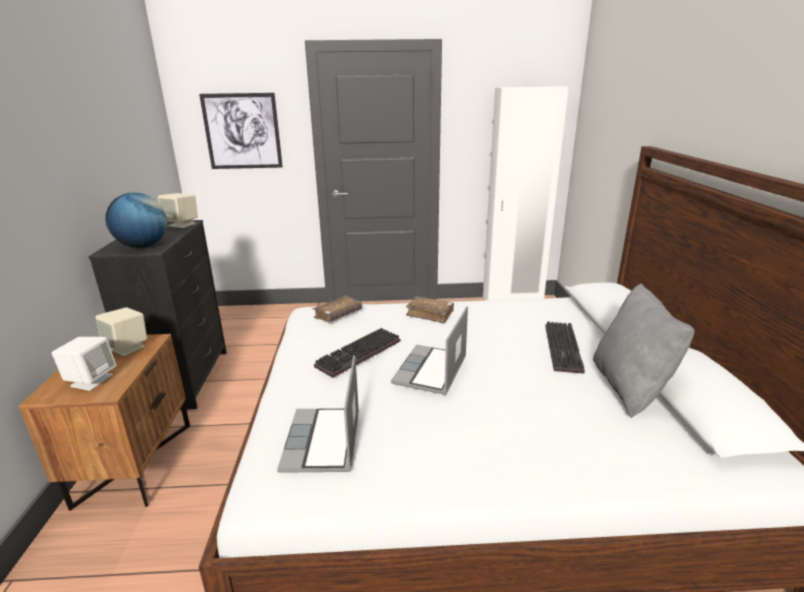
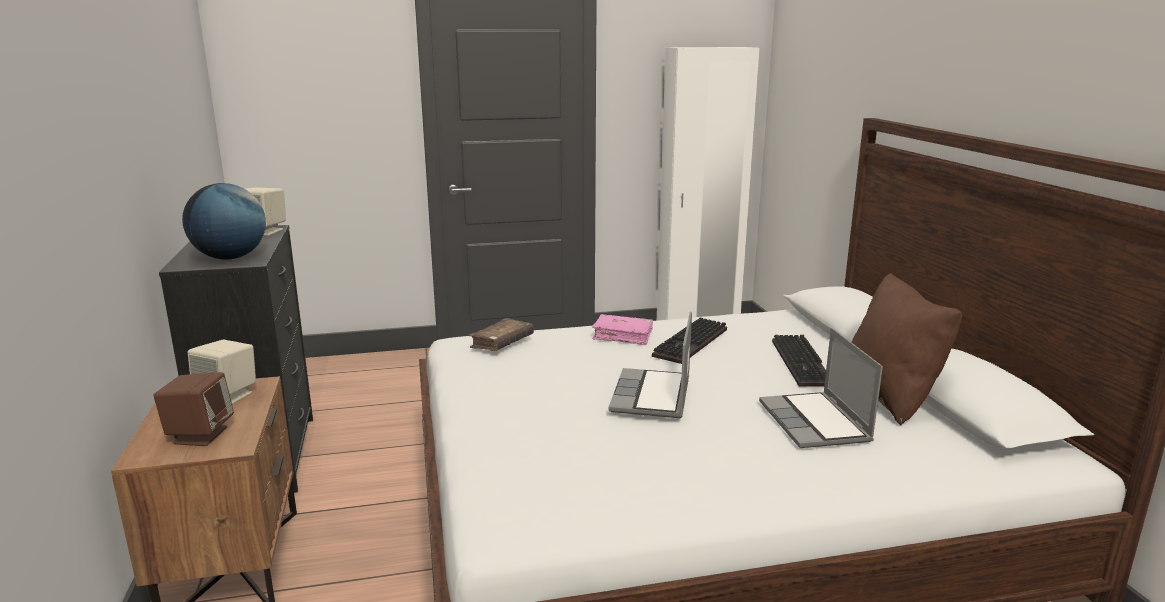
camera: 10 degrees left, 5 degrees down
(91, 380) = (200, 435): white speaker -> brown speaker
(242, 131) = (321, 104): picture -> none
(323, 442) = (551, 477): laptop -> laptop (816, 423)
(359, 355) = (553, 385): keyboard -> keyboard (692, 344)
(430, 314) = (623, 336): brown book -> pink book
(630, 387) = (890, 397): grey pillow -> brown pillow

